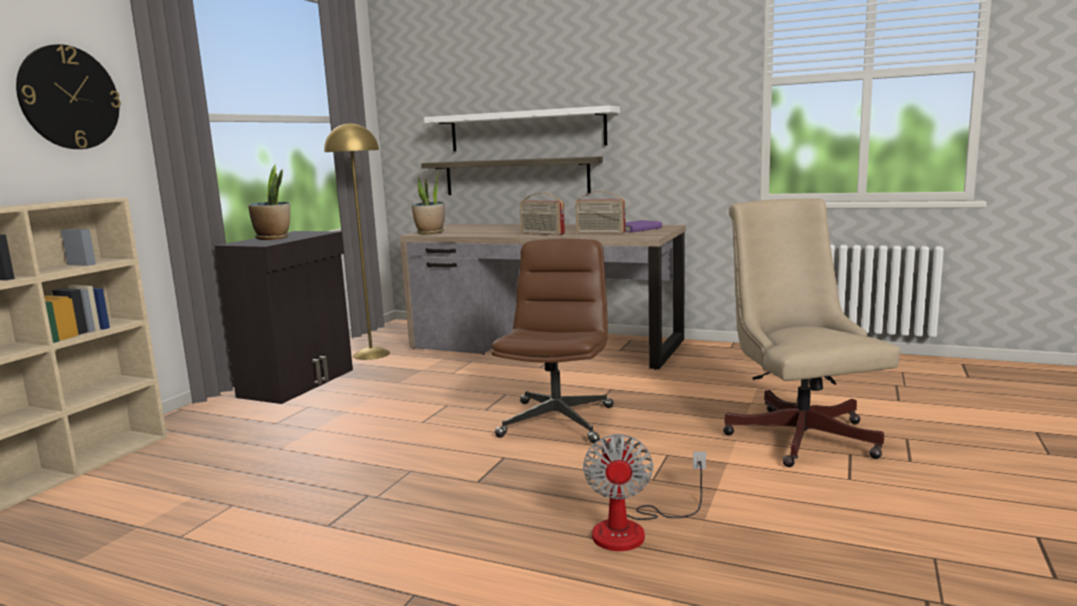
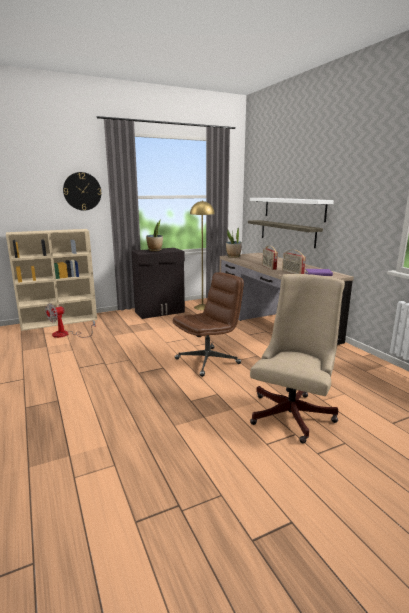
camera: 40 degrees right, 5 degrees up
(633, 529) = (146, 415): fan -> fan (66, 335)

